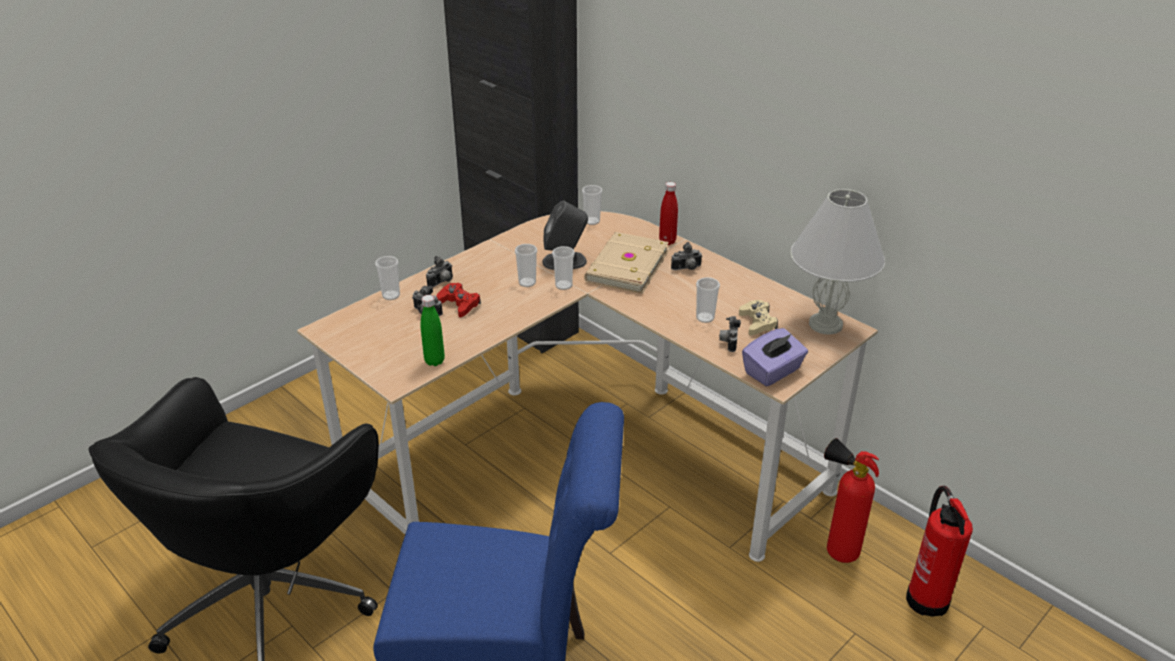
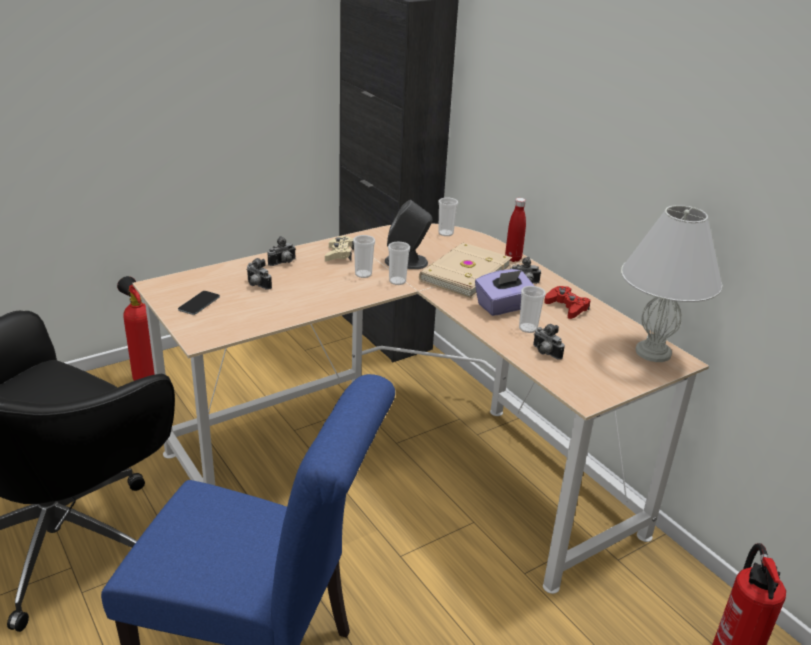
camera: 10 degrees right, 5 degrees down
(376, 342) = (199, 303): none -> phone
(391, 295) = (231, 267): cup -> none
(434, 361) = (245, 326): green bottle -> none
(459, 304) = (291, 283): red game controller -> red game controller (567, 307)
(728, 342) = (544, 353): camera -> camera turned 60 degrees counterclockwise
(757, 323) = (581, 340): beige game controller -> beige game controller (339, 254)
(772, 372) = (583, 387): purple tissue box -> purple tissue box (503, 307)
(835, 549) = (637, 596): fire extinguisher -> fire extinguisher (144, 376)

